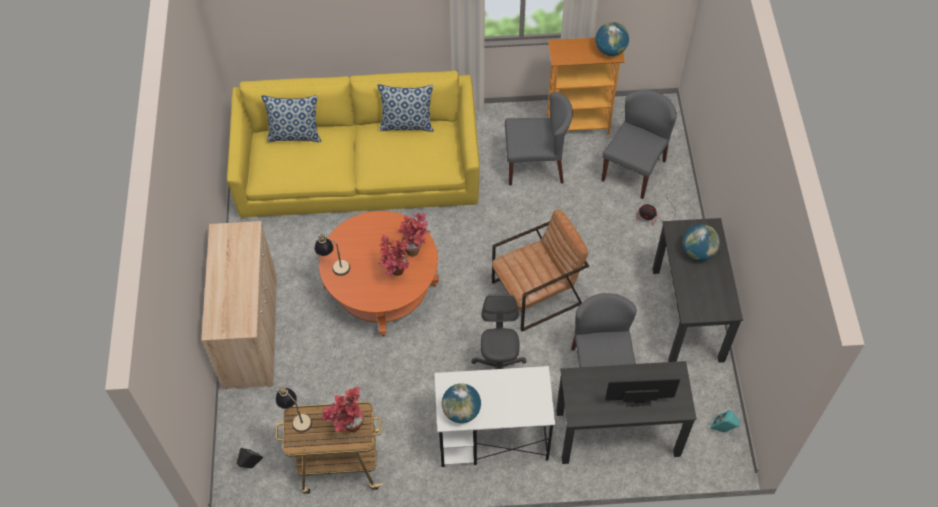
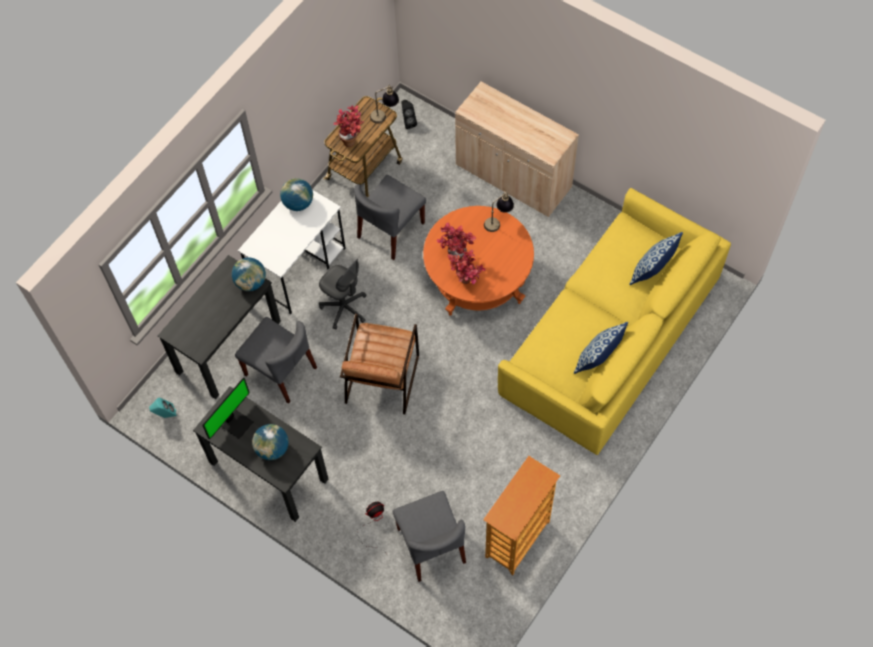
camera: 130 degrees right, 5 degrees up
(535, 165) = (502, 469): grey chair -> grey chair (391, 230)
(610, 50) = (505, 518): globe -> globe (251, 282)
(636, 396) = (207, 312): monitor -> monitor (236, 423)

